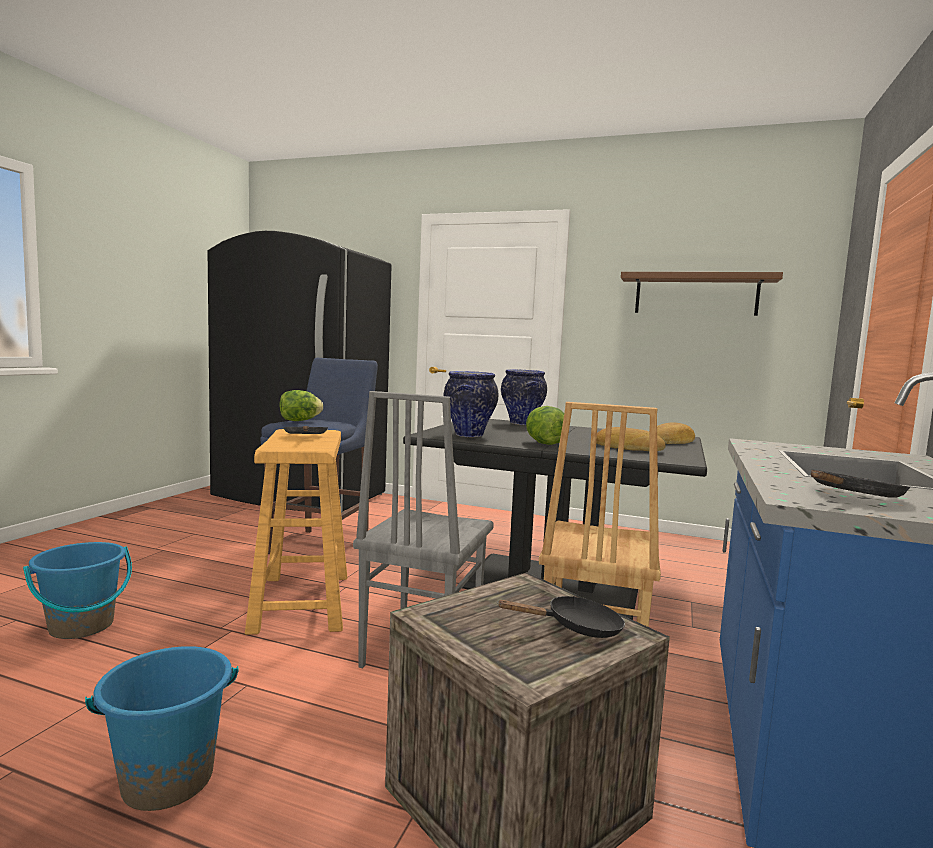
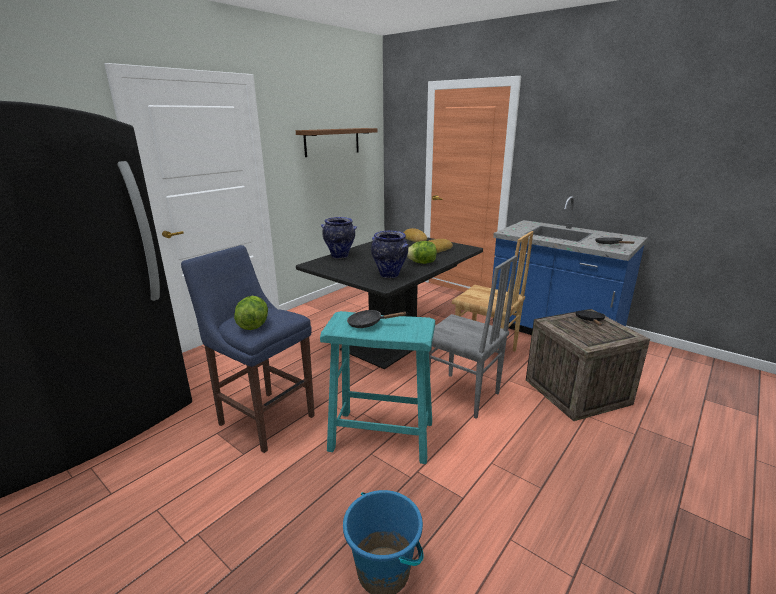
camera: 70 degrees left, 15 degrees up
(168, 780) = (579, 490): blue bucket -> none
(301, 603) = (382, 436): beige stool -> turquoise stool

